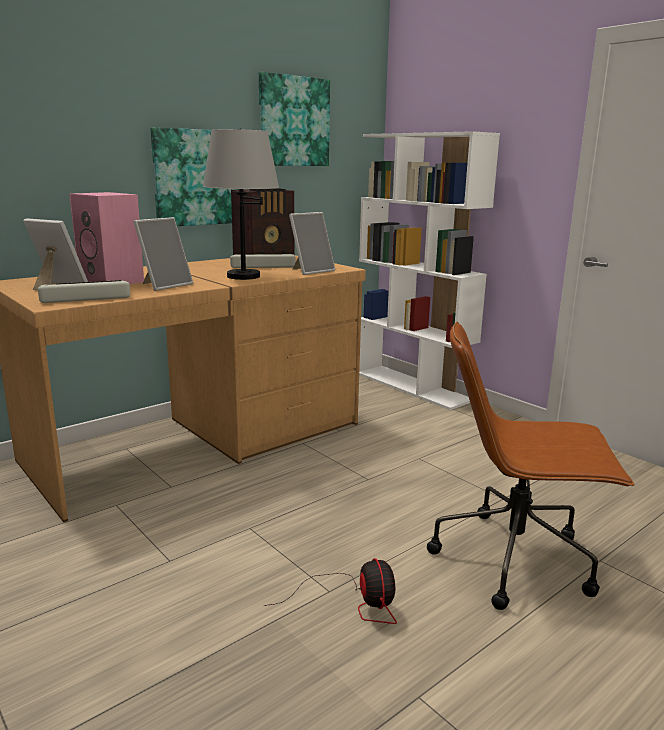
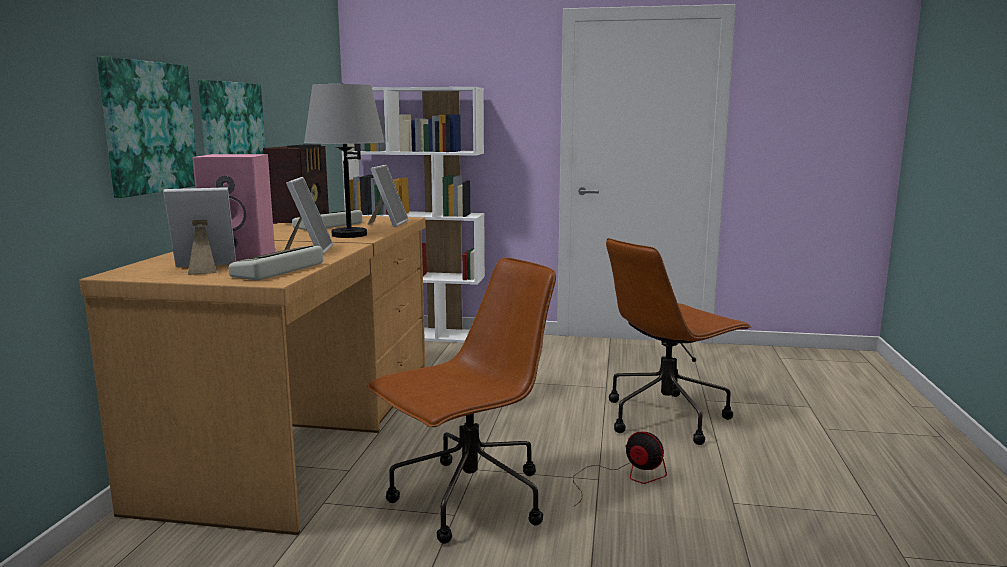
camera: 40 degrees left, 5 degrees down
(198, 553) = (468, 500): none -> brown office chair
(293, 121) = (290, 74): picture -> picture (148, 127)

